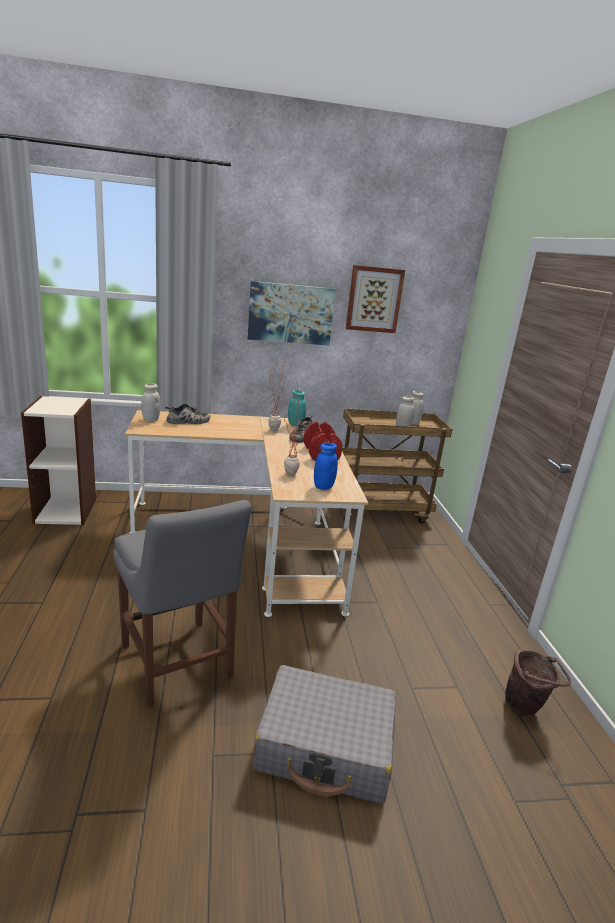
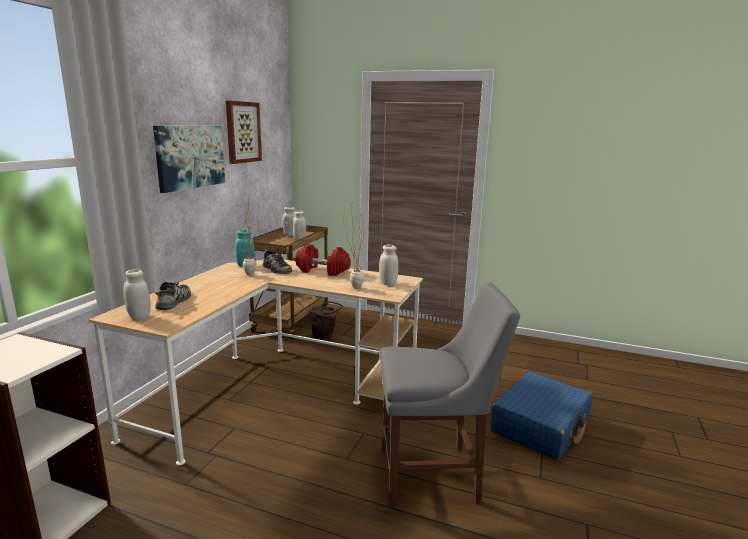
camera: 60 degrees left, 5 degrees down
(323, 486) = (388, 283): blue jar -> white jar
(326, 746) = (540, 426): grey suitcase -> blue suitcase
(525, 709) = (525, 351): brown bucket -> brown bucket (325, 337)

